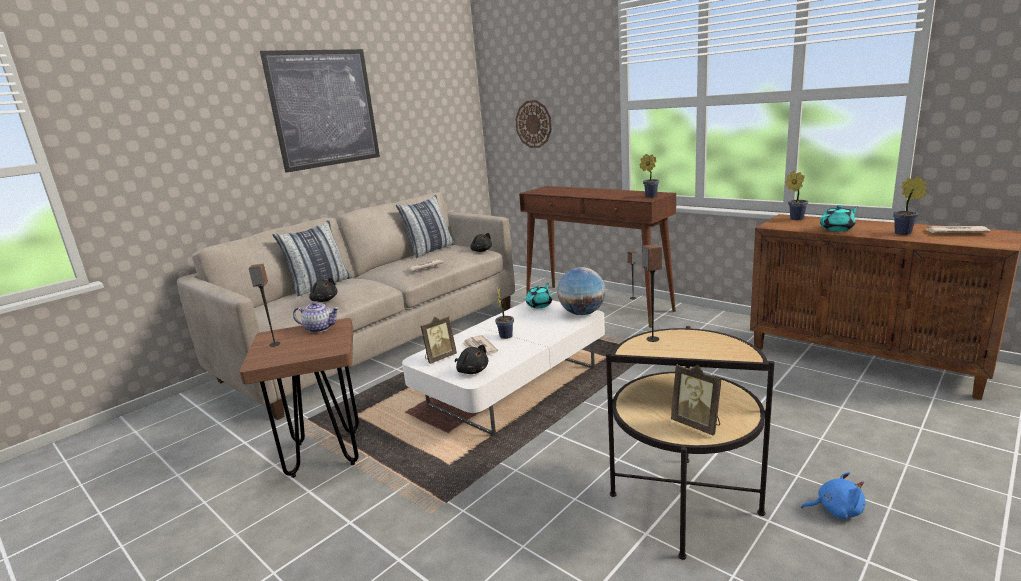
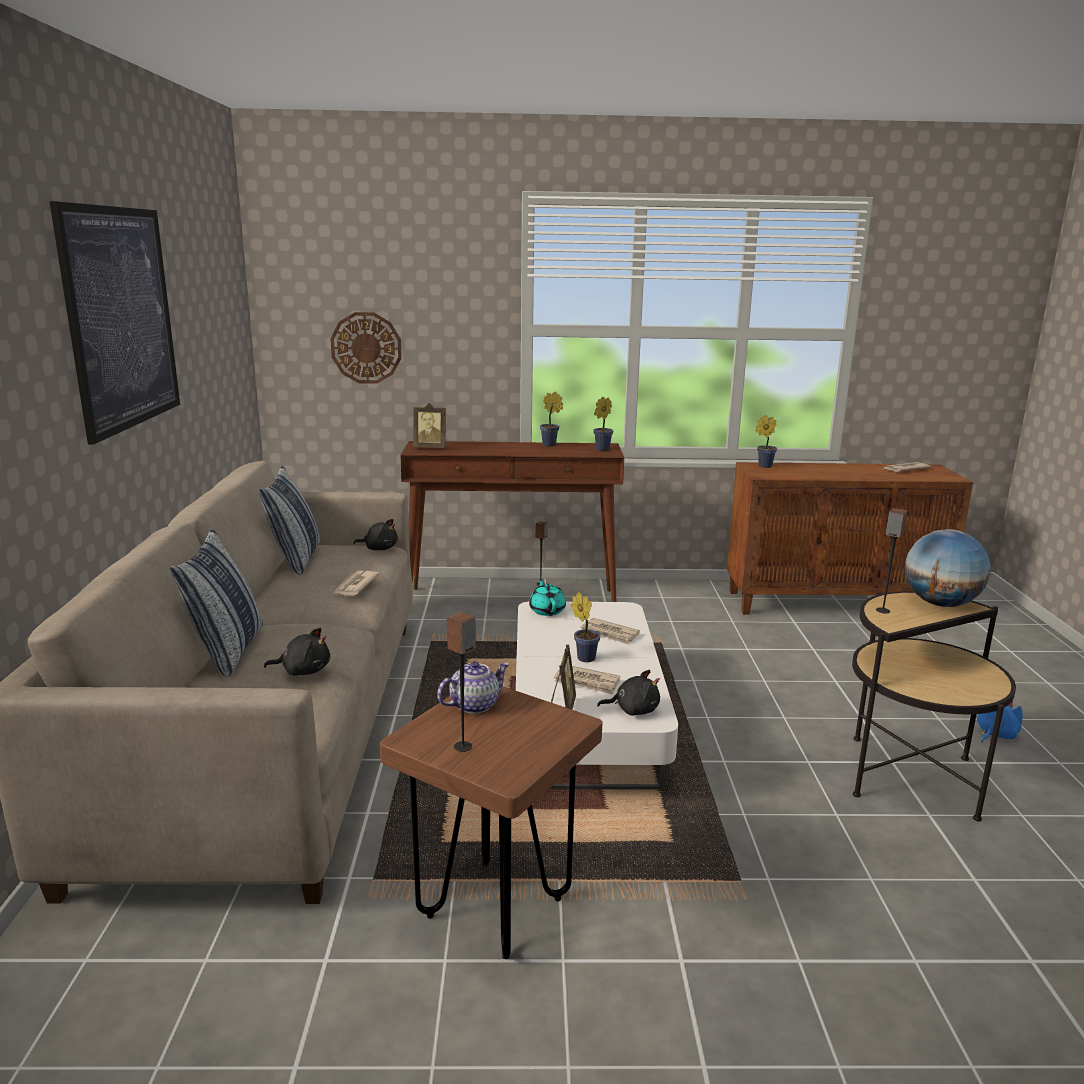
camera: 45 degrees left, 0 degrees up
(548, 326) = (609, 634): none -> newspaper
(582, 313) = (616, 609): globe -> globe (940, 604)
(697, 424) = (971, 683): picture frame -> picture frame (430, 447)
(837, 229) = (821, 474): turquoise teapot -> none
(905, 233) = (877, 474): potted plant -> potted plant (551, 445)

